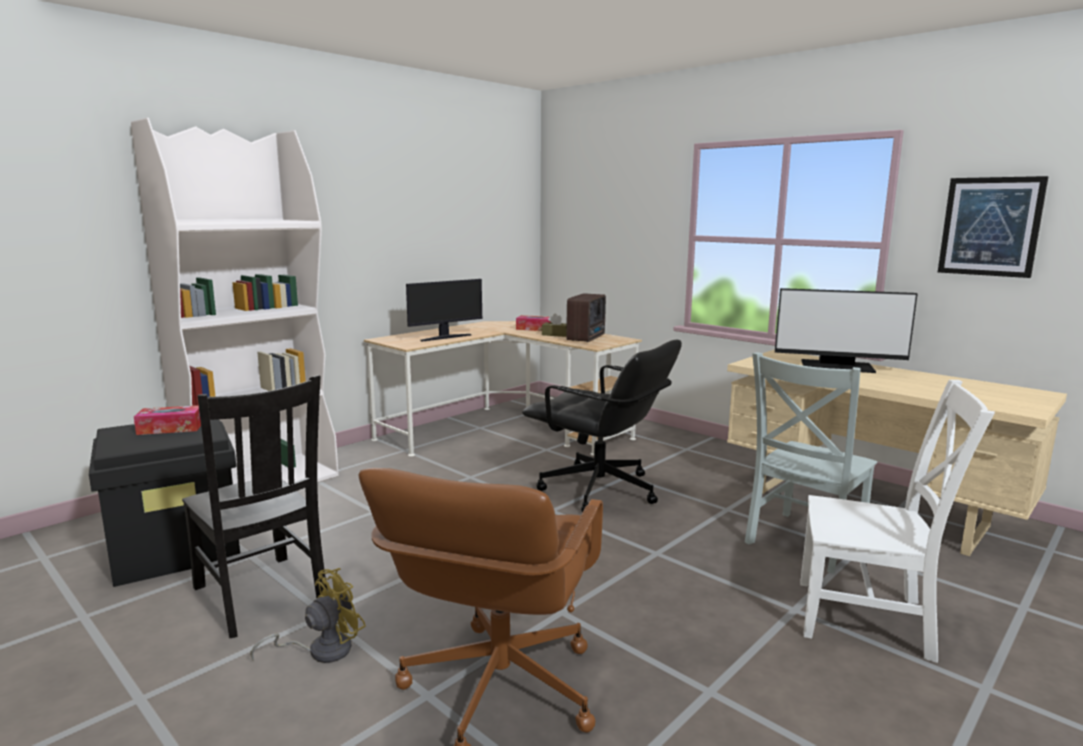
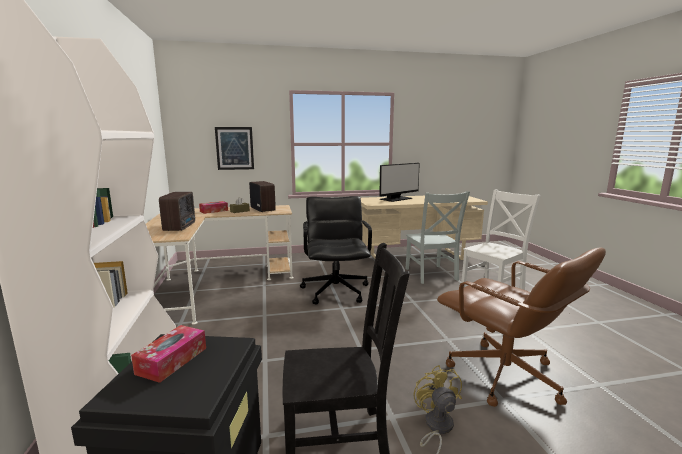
camera: 55 degrees left, 0 degrees up
(445, 337) = (181, 227): monitor -> radio
(600, 491) = (336, 291): black office chair -> black office chair turned 75 degrees counterclockwise
(990, 226) = (428, 134): picture -> picture (234, 148)

